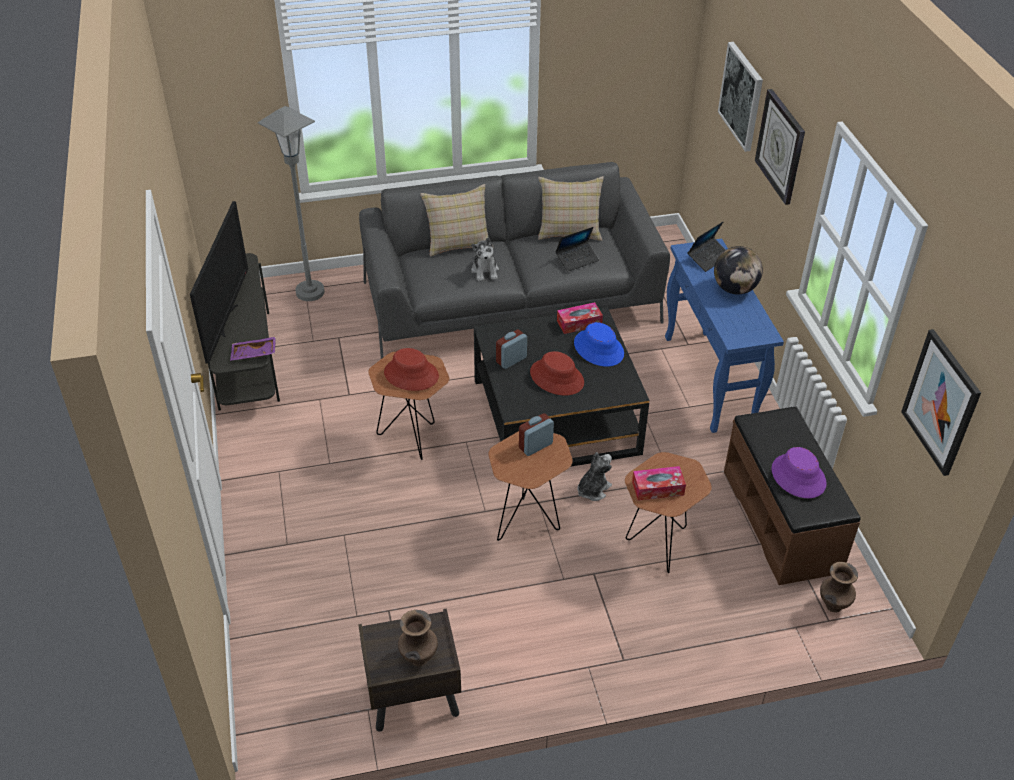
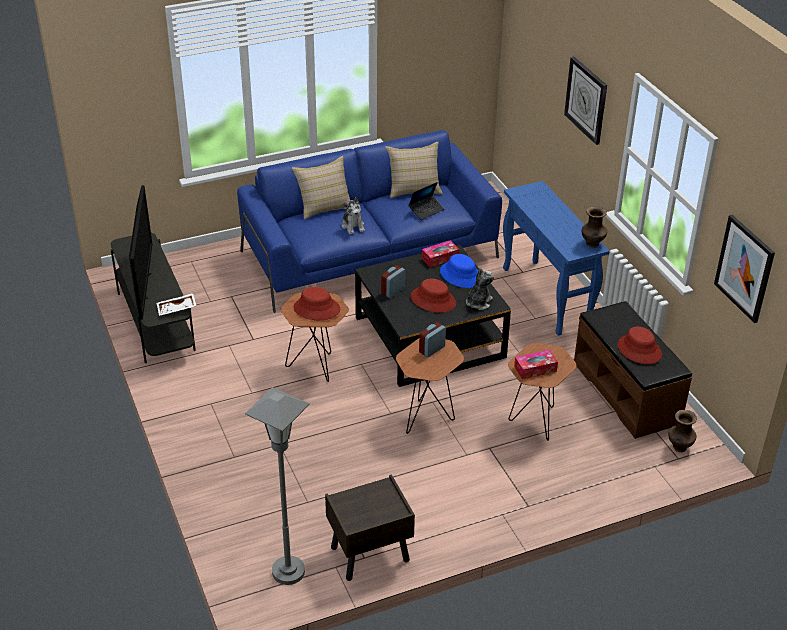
camera: 10 degrees left, 5 degrees down
(254, 354) = (177, 309): purple tray -> white tray
(310, 292) = (196, 263): grey floor lamp -> grey floor lamp (288, 571)
(419, 658) = (379, 512): brown vase -> brown vase (592, 244)
(510, 302) = (369, 254): grey sofa -> blue sofa
(593, 489) = (473, 387): plush toy -> plush toy (478, 302)
(708, 258) = (536, 196): laptop -> none
(734, 289) = (562, 217): globe -> none
(742, 96) = (546, 65): picture -> none
(798, 476) = (639, 350): purple hat -> red hat

